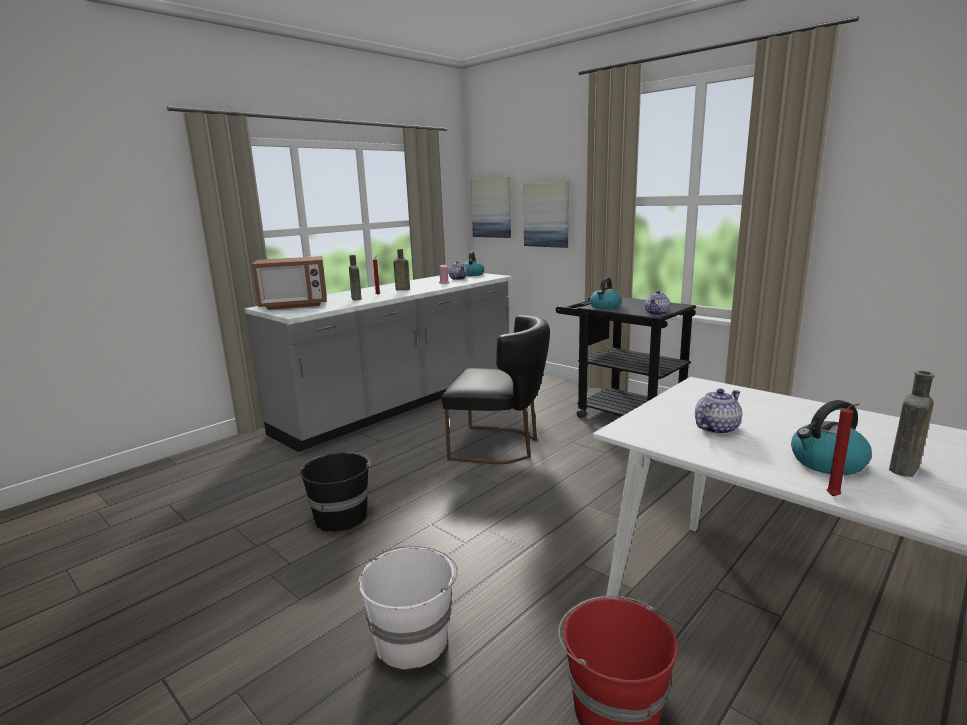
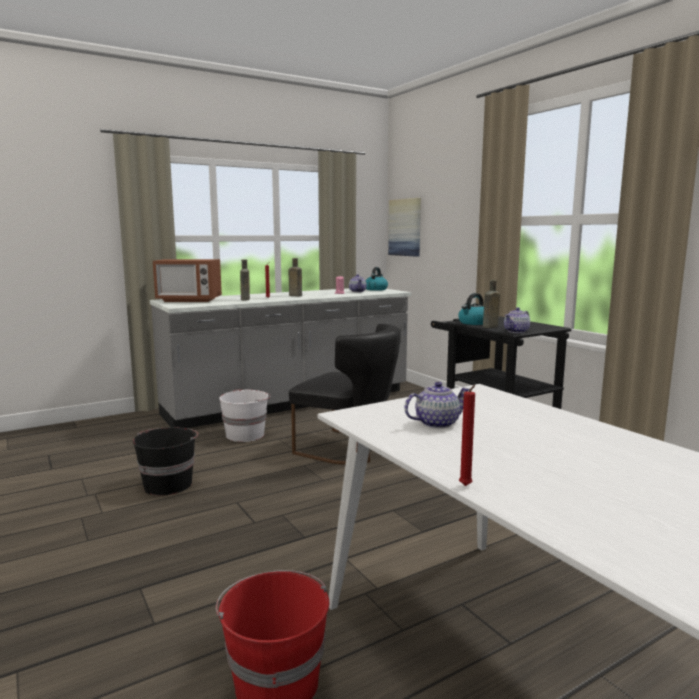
camera: 15 degrees right, 5 degrees down
(413, 639) = (150, 588): white bucket -> white bucket (246, 435)
(546, 215) = (449, 234): picture -> none
(827, 463) = (503, 461): kettle -> none
(903, 470) = (577, 477): brown bottle -> brown bottle (489, 327)

